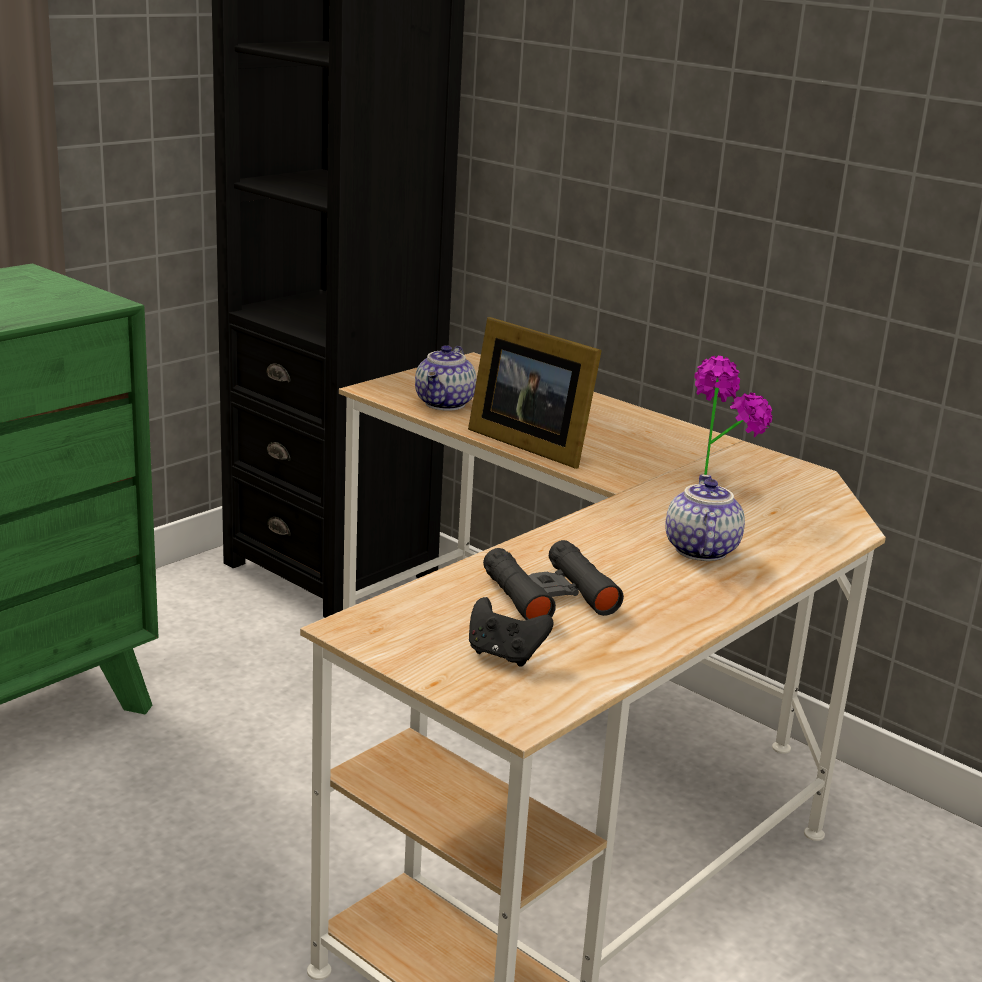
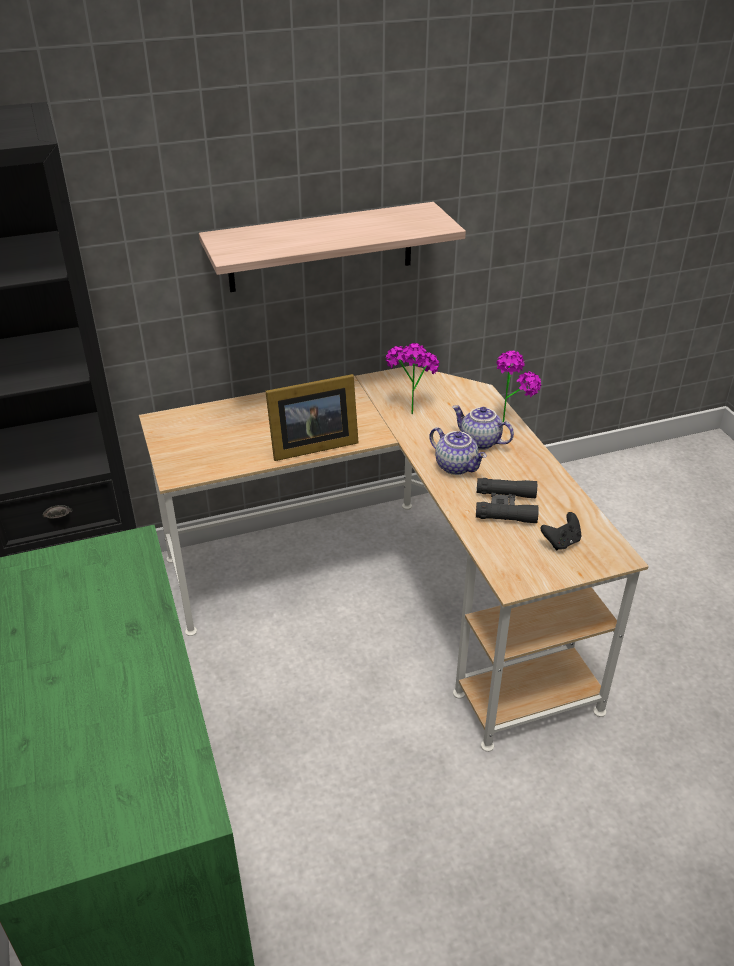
camera: 60 degrees left, 15 degrees up
(446, 404) = (225, 456): teapot -> teapot (457, 466)
(739, 196) = (321, 247): none -> shelf
(803, 565) = (510, 419): none -> potted plant

